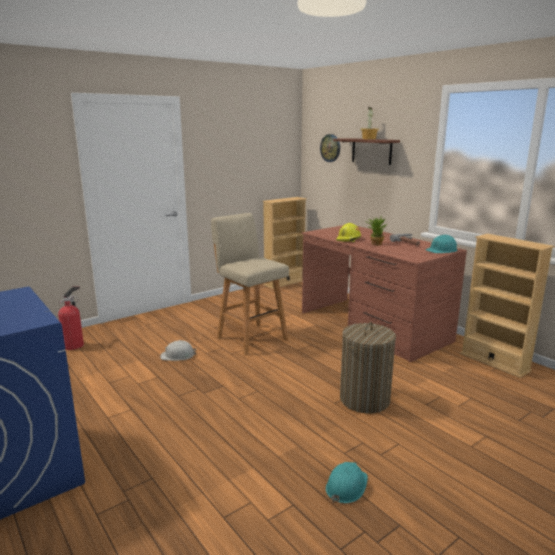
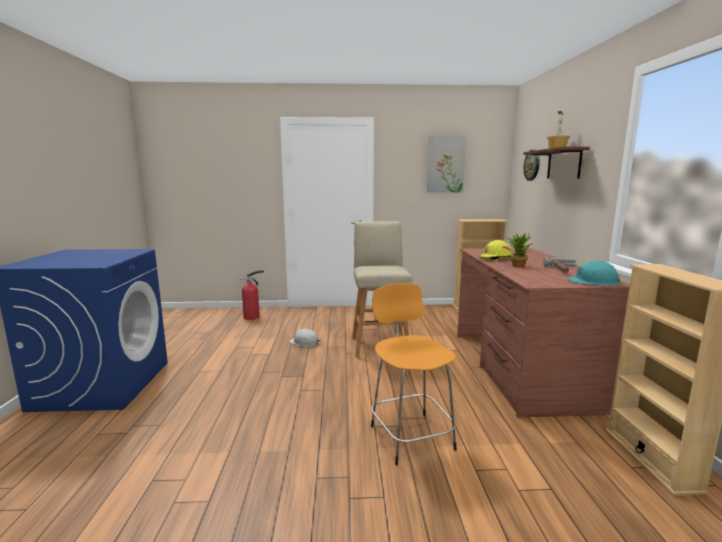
camera: 35 degrees right, 5 degrees down
(248, 146) = (445, 164): none -> picture
(346, 486) = (273, 511): turquoise hard hat -> none
(364, 399) = (410, 435): laundry basket -> orange stool

